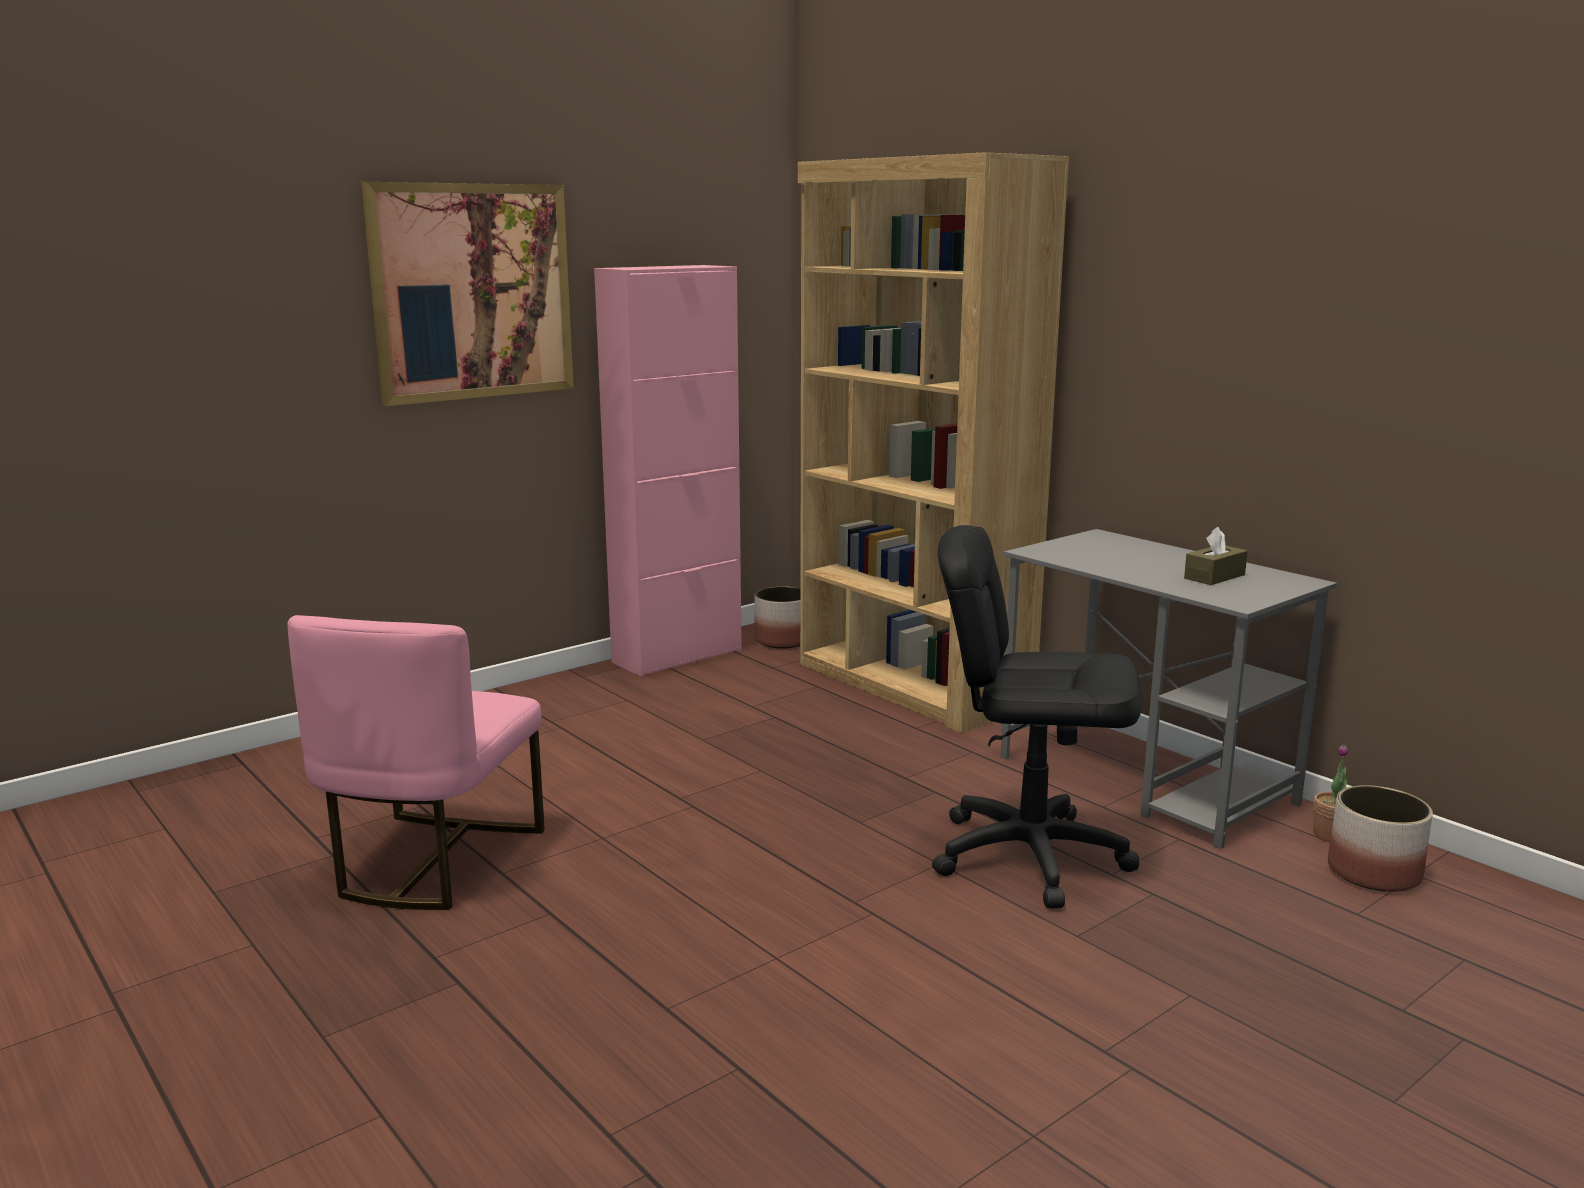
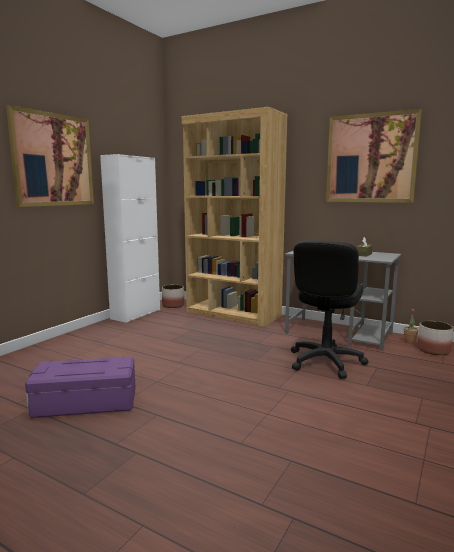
camera: 20 degrees left, 5 degrees down
(432, 861) = (85, 403): pink chair -> purple storage box
(677, 656) = (136, 314): pink cabinet -> white cabinet
(1029, 855) = (325, 362): black office chair -> black office chair turned 60 degrees counterclockwise
(1275, 299) = (371, 158): none -> picture

